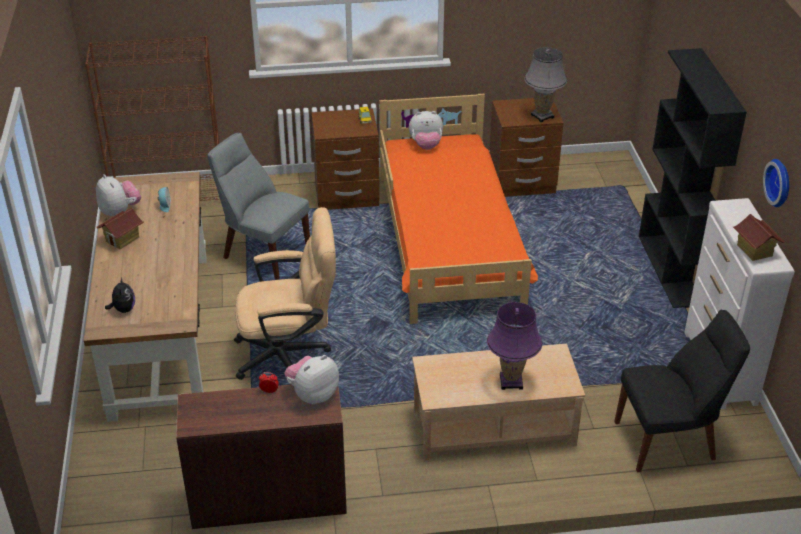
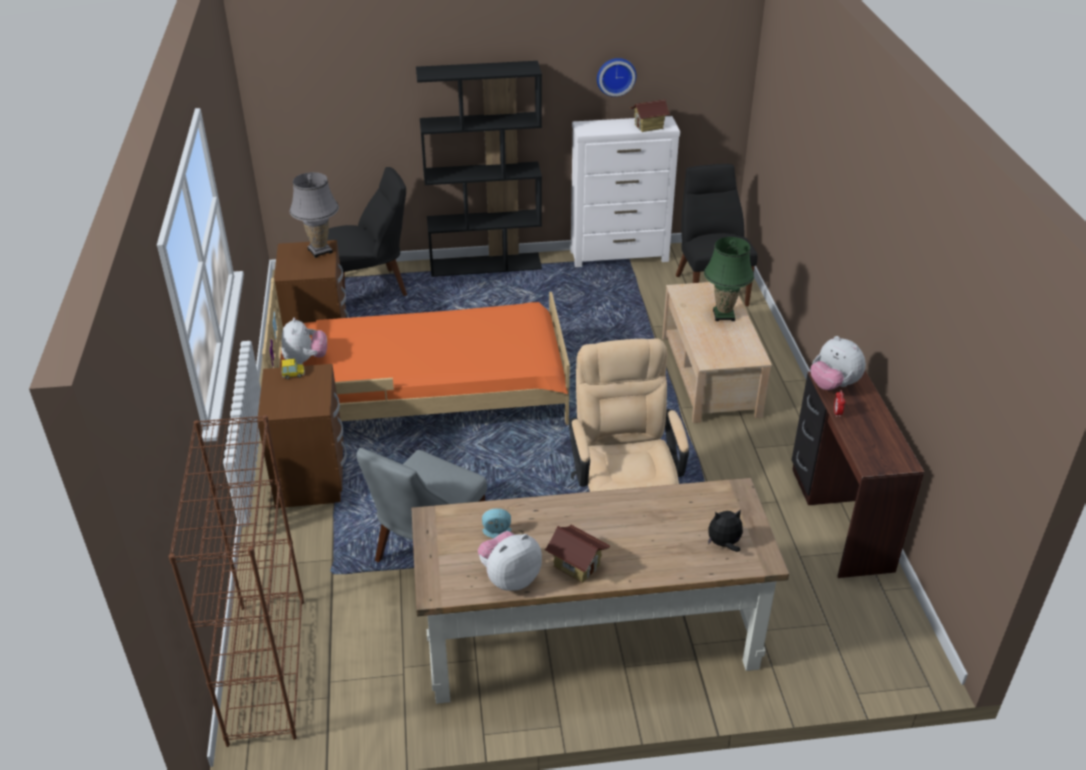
camera: 90 degrees left, 0 degrees up
(511, 381) = (723, 315): purple table lamp -> green table lamp
(609, 204) = (371, 288): none -> black chair

